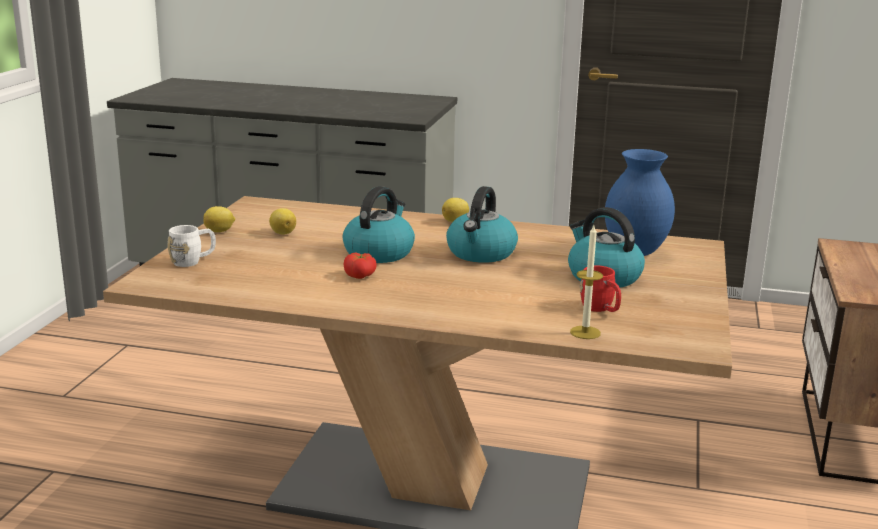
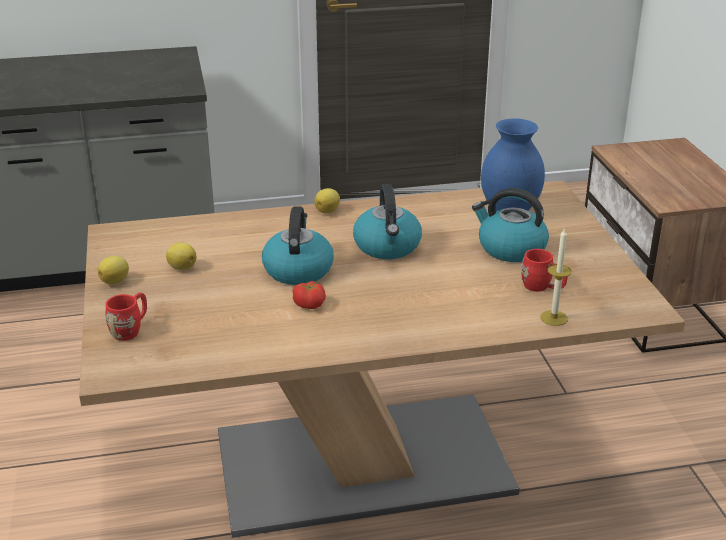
camera: 25 degrees left, 10 degrees up
(193, 261) = (130, 329): white mug -> red mug

